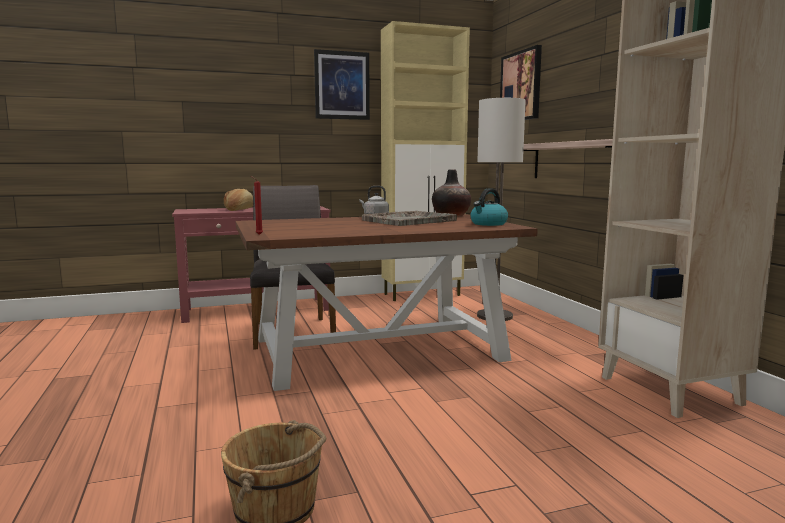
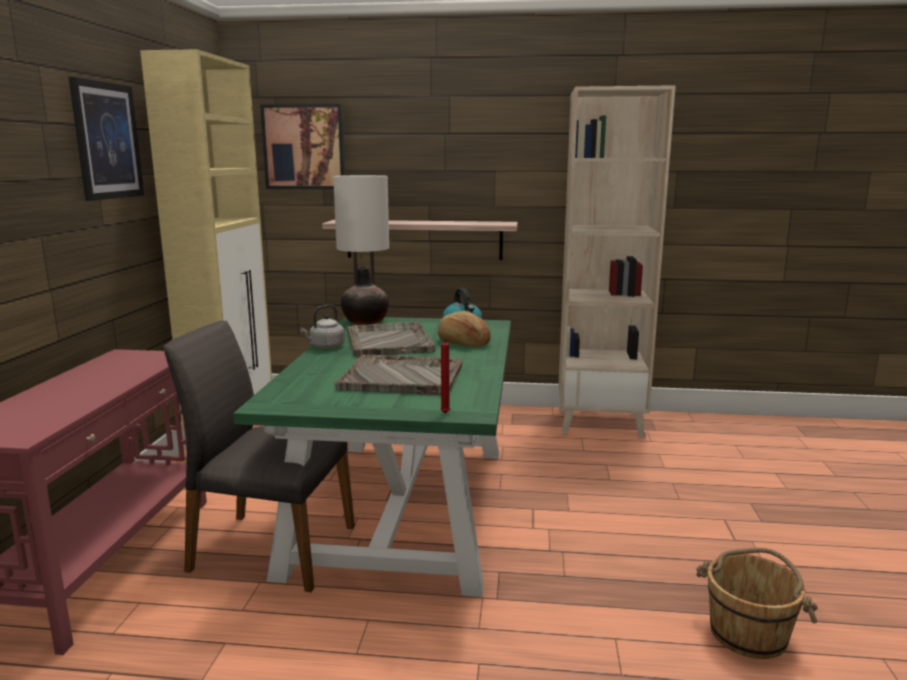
camera: 65 degrees left, 5 degrees up
(239, 209) = (70, 396): bread -> bread (463, 343)
(326, 227) = (403, 378): none -> grey tray
(378, 349) = (403, 505): brown dining table -> green dining table

